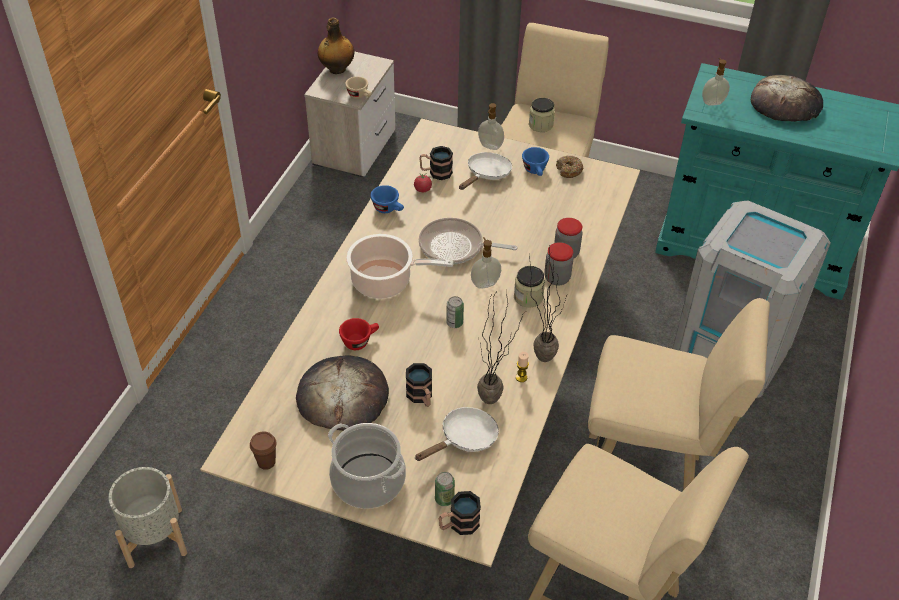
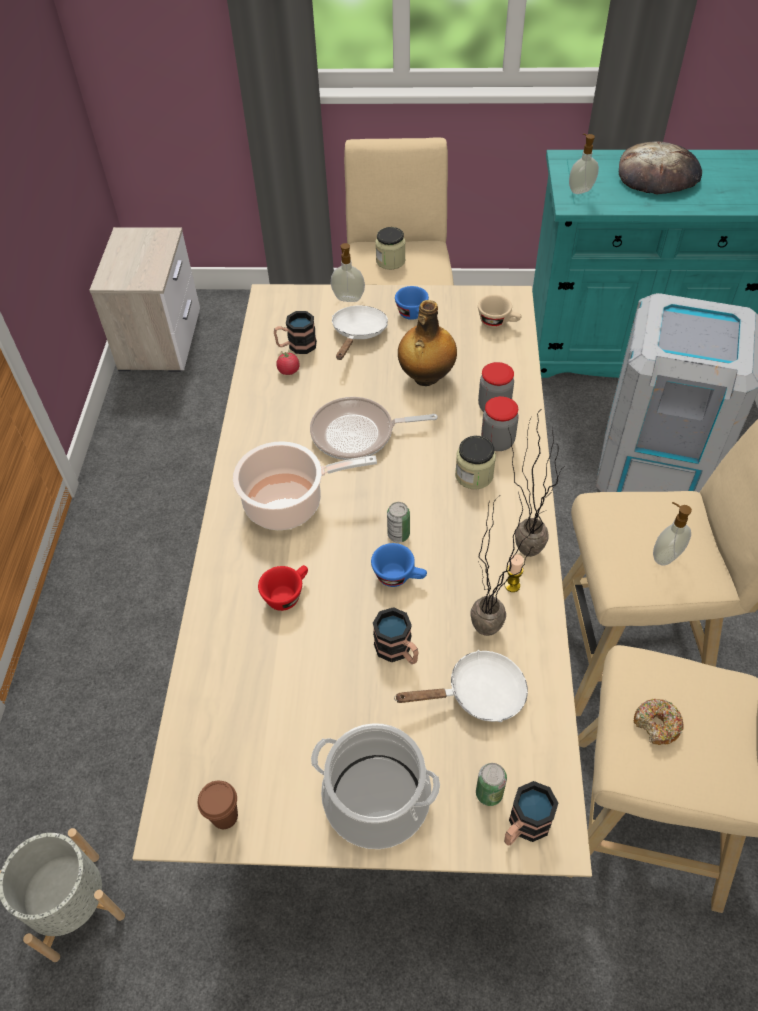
camera: 15 degrees left, 5 degrees up
(336, 69) = (118, 253): bottle -> bottle (425, 377)
(342, 396) = (294, 681): bread -> none
(360, 96) = (157, 277): beige cup -> beige cup (498, 323)
(388, 209) = (256, 406): blue cup -> blue cup (399, 576)
(464, 439) = (478, 694): white frying pan -> white frying pan turned 45 degrees clockwise
(485, 283) = (414, 472): soap dispenser -> soap dispenser (665, 556)
(569, 170) = (452, 305): donut -> donut (657, 725)

